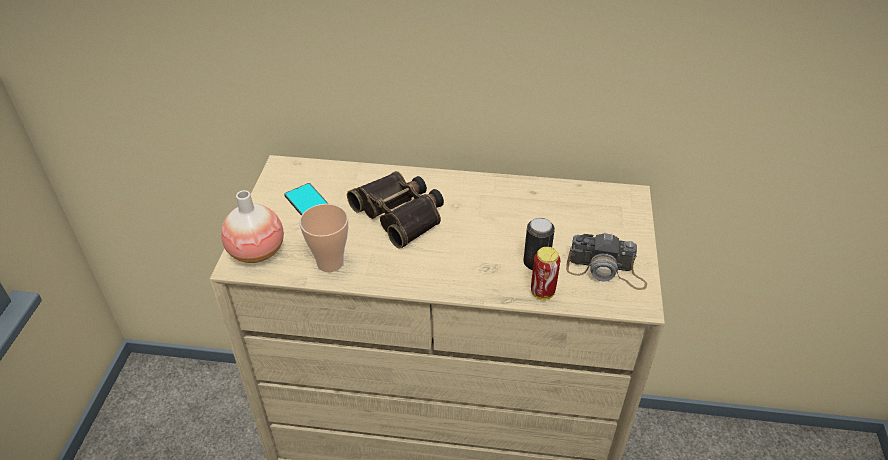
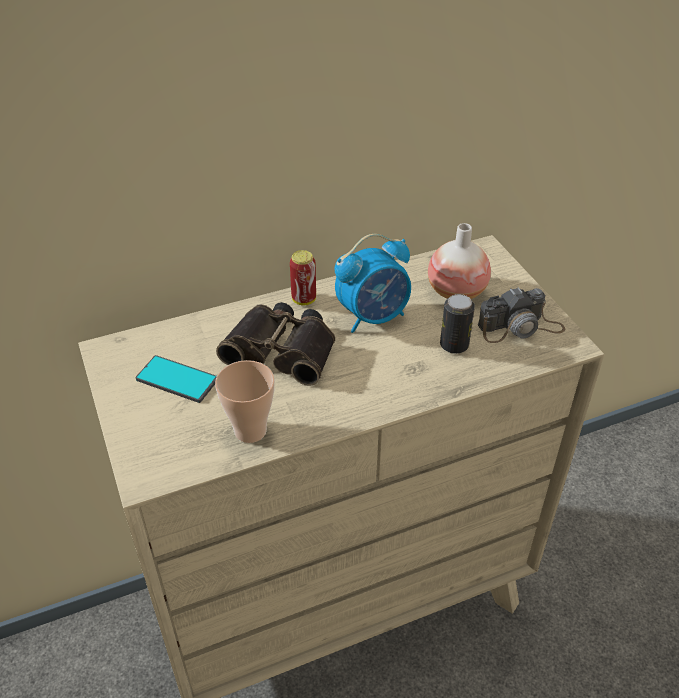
camera: 30 degrees left, 0 degrees up
(257, 252) = (156, 454): vase -> vase (456, 292)
(490, 215) = (373, 316): none -> alarm clock
(542, 292) = (482, 370): can -> can (304, 299)

